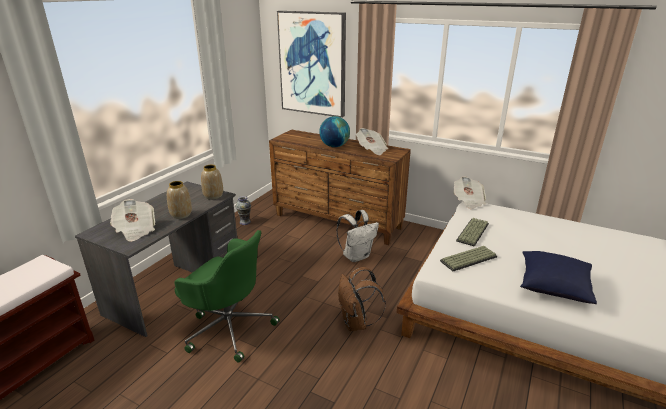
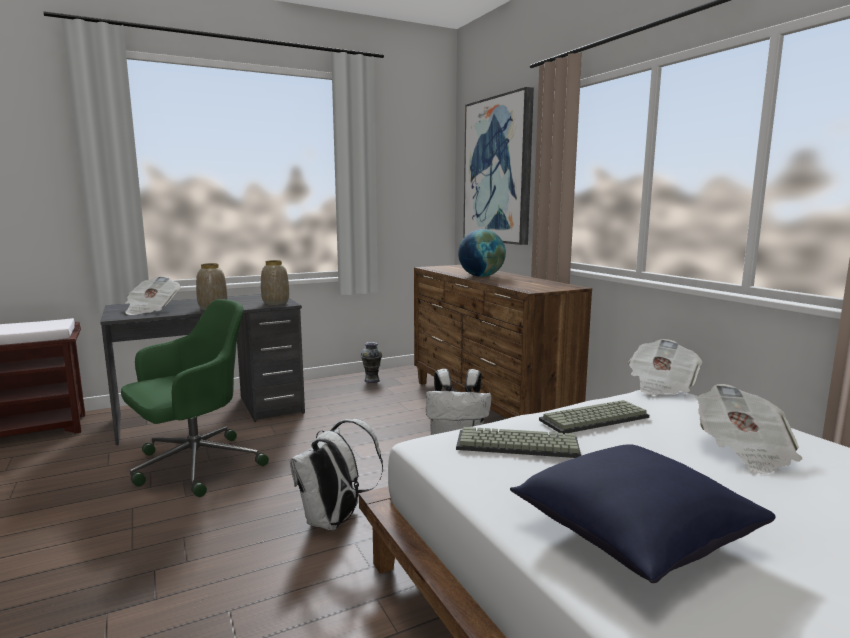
camera: 35 degrees right, 15 degrees down
(229, 327) = (194, 466): green office chair -> green office chair turned 105 degrees counterclockwise
(356, 323) = (334, 521): brown backpack -> white backpack
(371, 150) = (526, 283): newspaper -> newspaper (744, 451)

